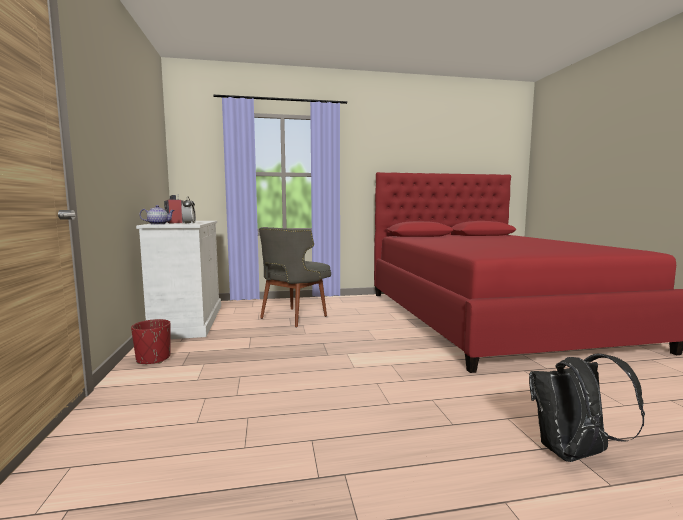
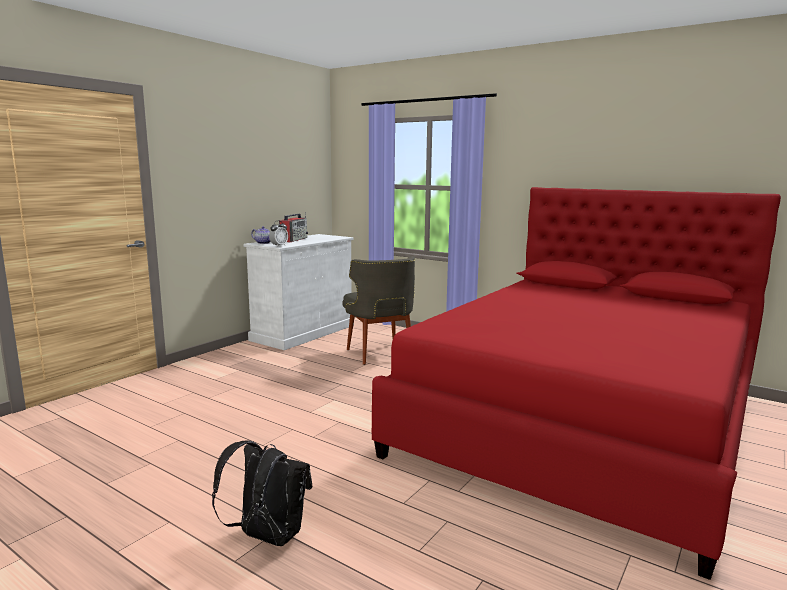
camera: 45 degrees right, 5 degrees up
(153, 359) = (225, 356): red planter -> none
(294, 317) = (380, 354): grey chair -> grey chair turned 105 degrees counterclockwise

